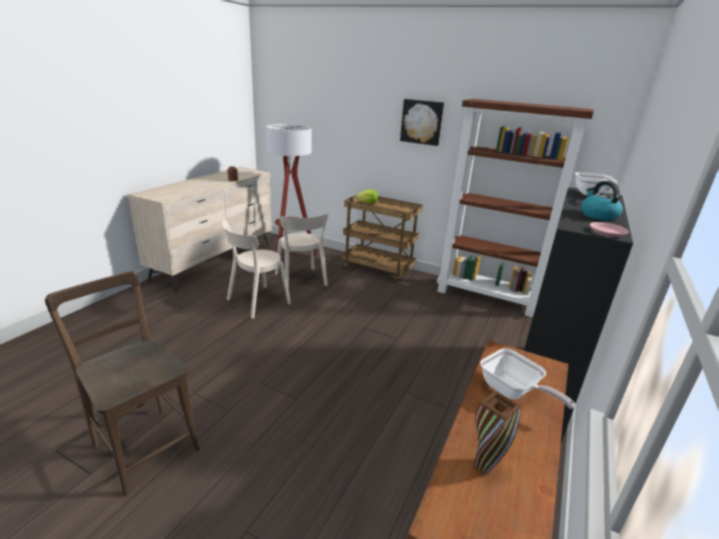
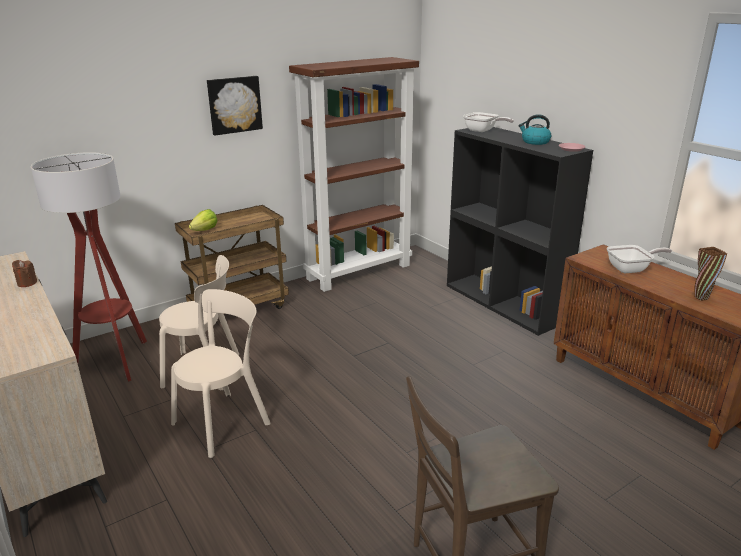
camera: 60 degrees left, 0 degrees up
(256, 302) = (225, 421): beige chair -> beige chair turned 120 degrees counterclockwise

